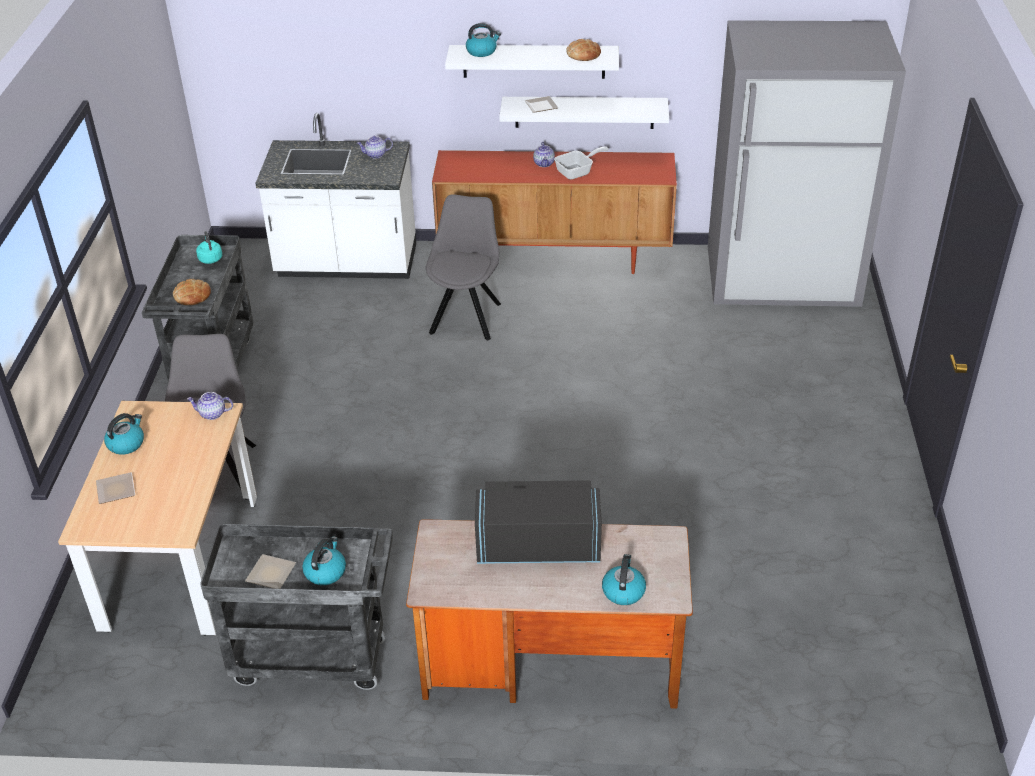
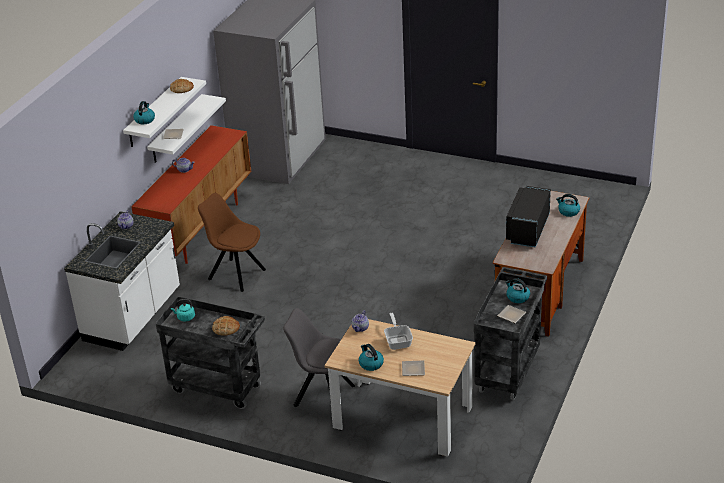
camera: 70 degrees left, 5 degrees down
(466, 318) = (236, 274): grey chair -> brown chair
(578, 172) = (205, 160): frying pan -> frying pan (398, 341)

